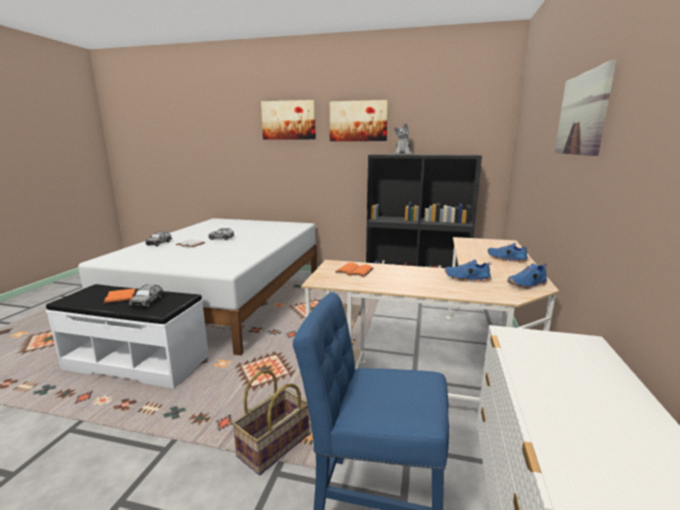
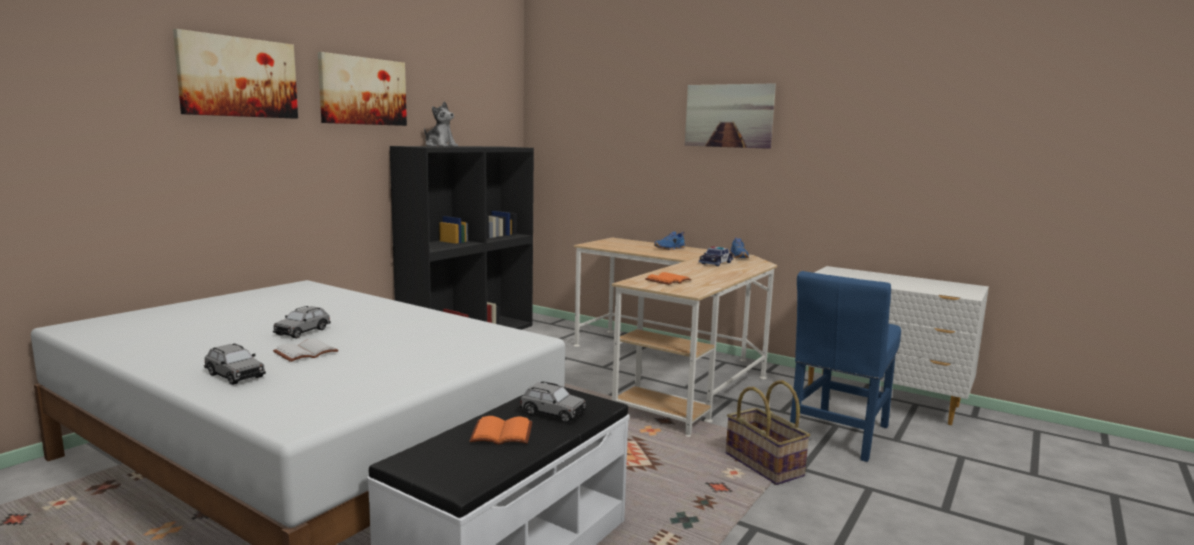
camera: 70 degrees left, 5 degrees down
(467, 279) = (716, 263): blue shoe -> toy car

